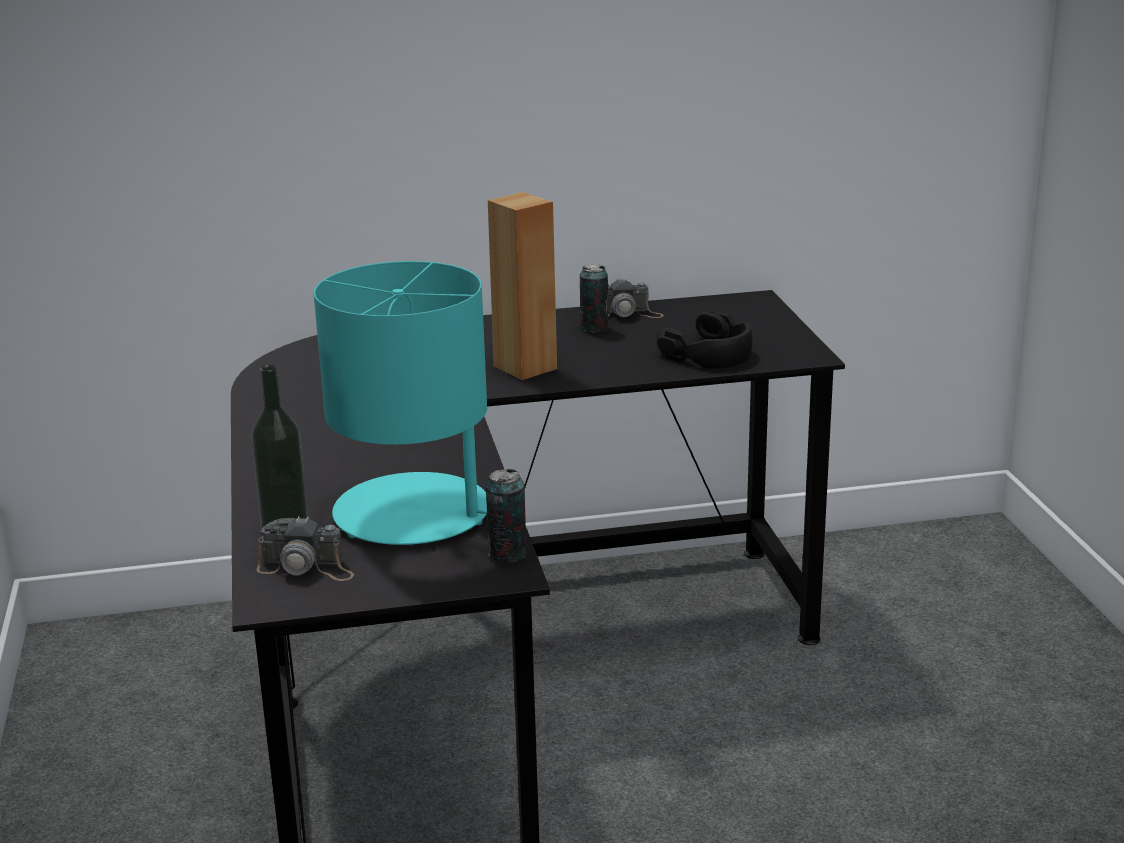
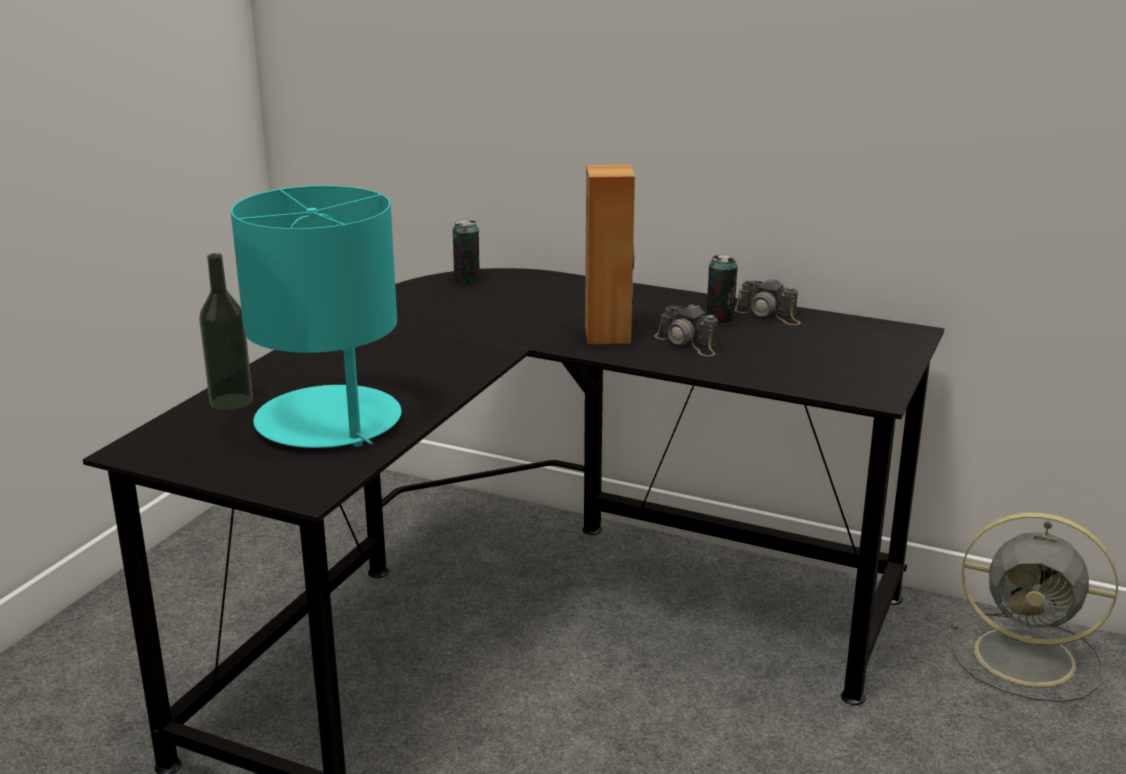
camera: 35 degrees right, 0 degrees up
(307, 567) = (194, 435): camera -> camera (688, 343)
(507, 554) = (335, 477): can -> can (467, 279)
(710, 353) = (785, 367): black headphones -> none
(893, 561) = (1029, 658): none -> grey fan

